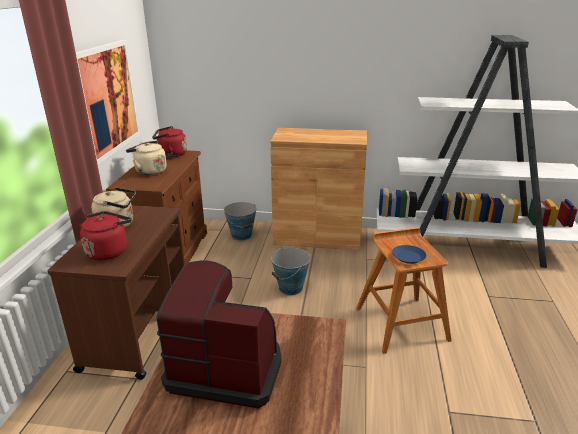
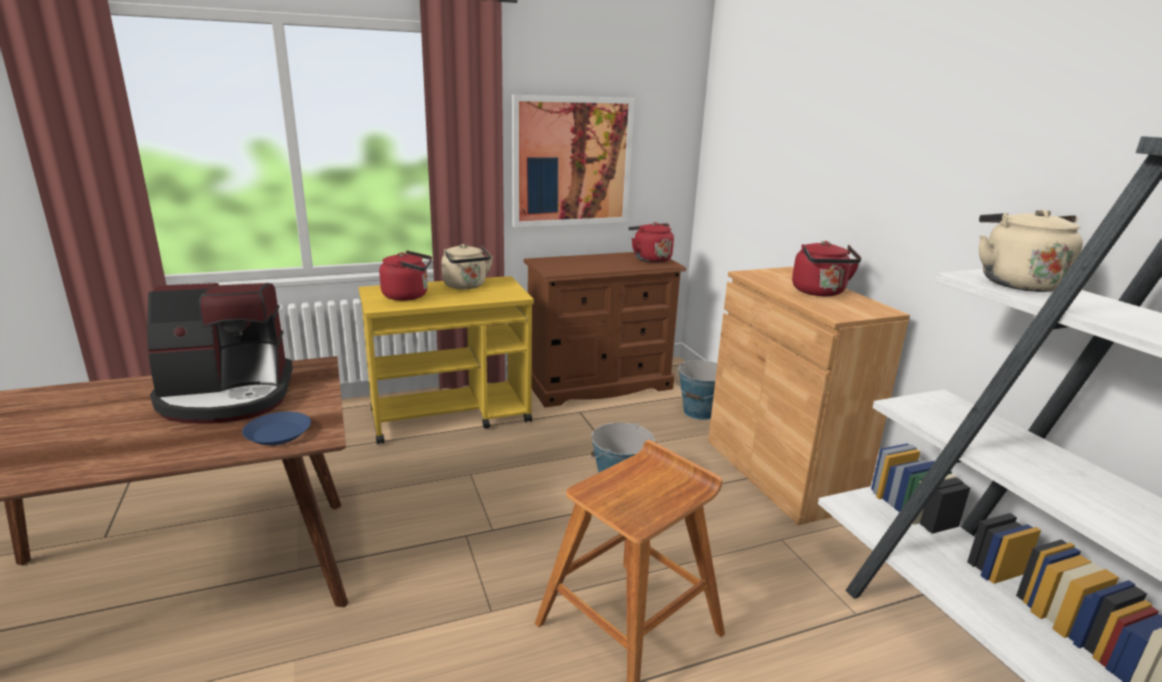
camera: 60 degrees right, 5 degrees down
(138, 330) = (451, 416): brown cart -> yellow cart
(149, 171) = (589, 262): beige kettle -> beige kettle (1016, 283)
(226, 367) = (227, 396): coffee machine -> coffee machine turned 90 degrees clockwise
(324, 134) = (820, 292): none -> red kettle
(408, 257) = (616, 493): blue plate -> blue plate (277, 434)

